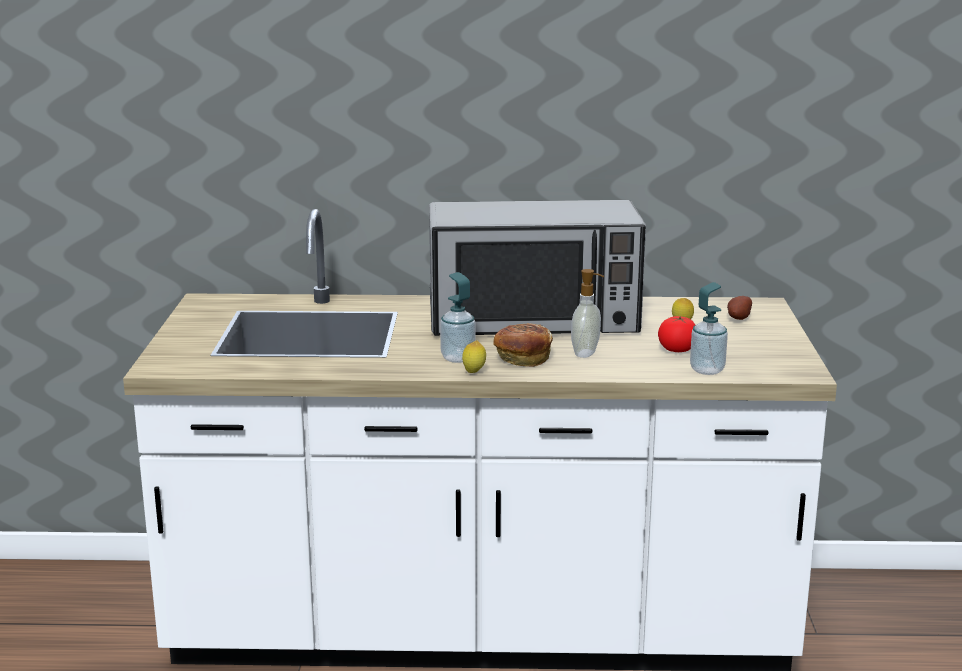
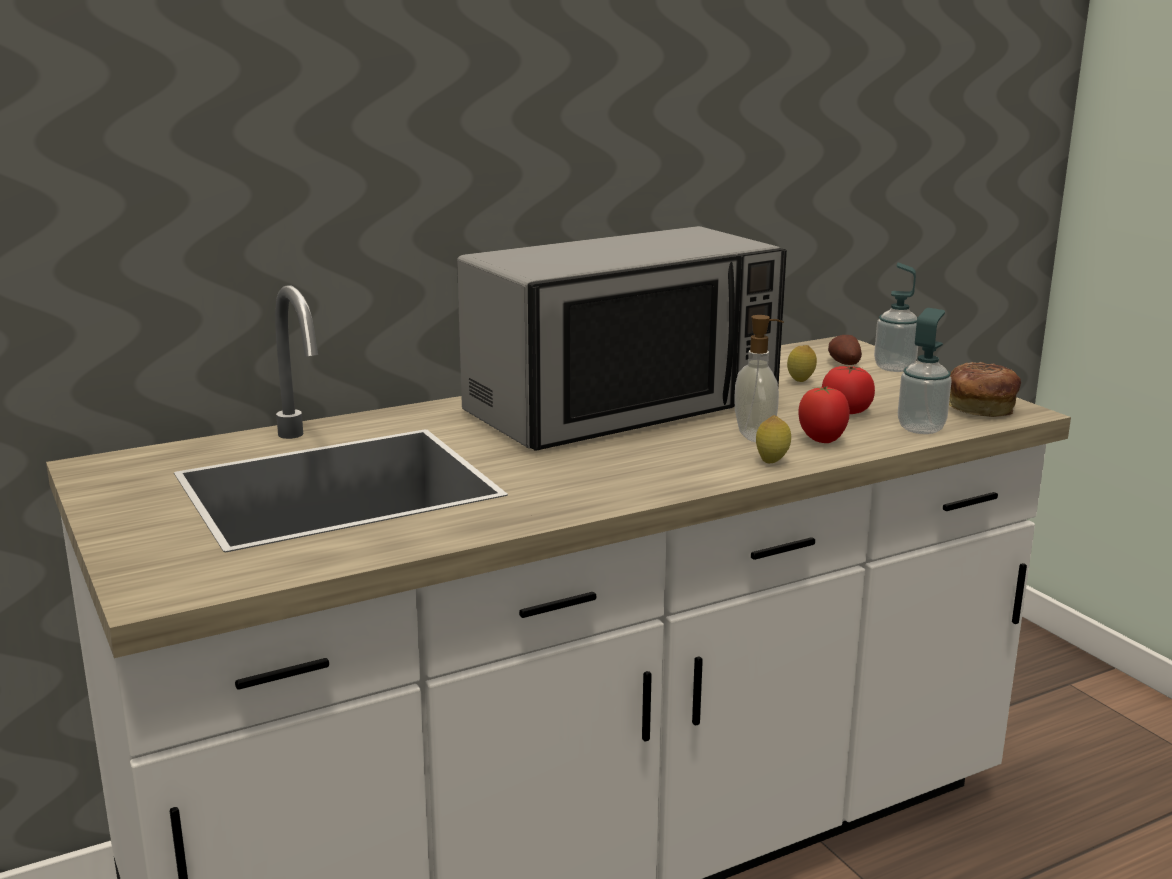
camera: 30 degrees left, 0 degrees up
(458, 358) = (609, 475): soap dispenser -> soap dispenser (894, 367)
(474, 372) = (662, 490): lemon -> lemon (772, 462)
(522, 358) = (692, 458): bread -> bread (979, 408)
(624, 364) = (822, 441): none -> tomato

